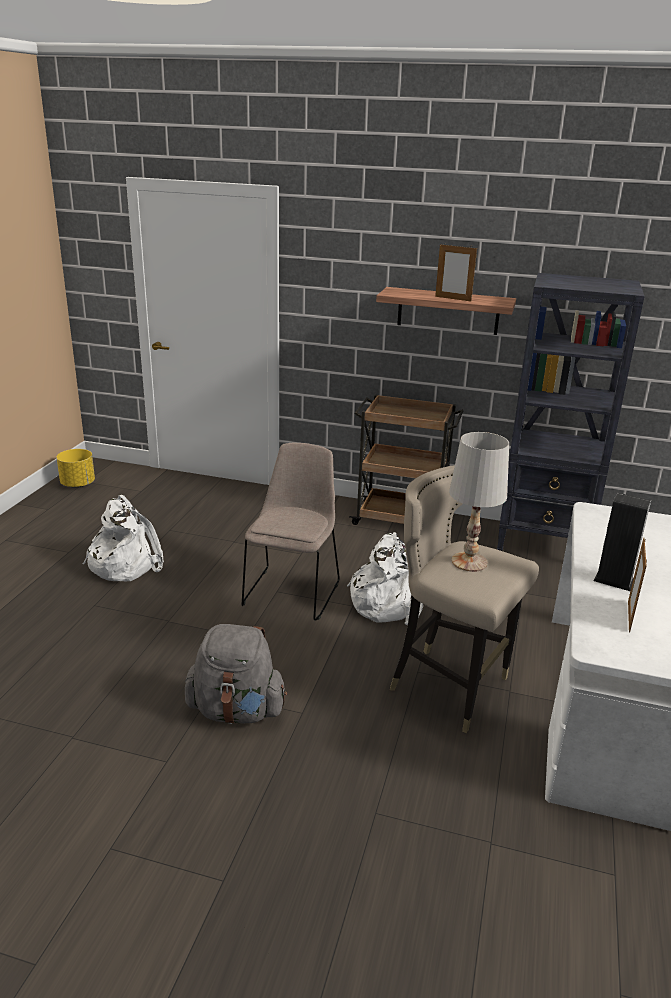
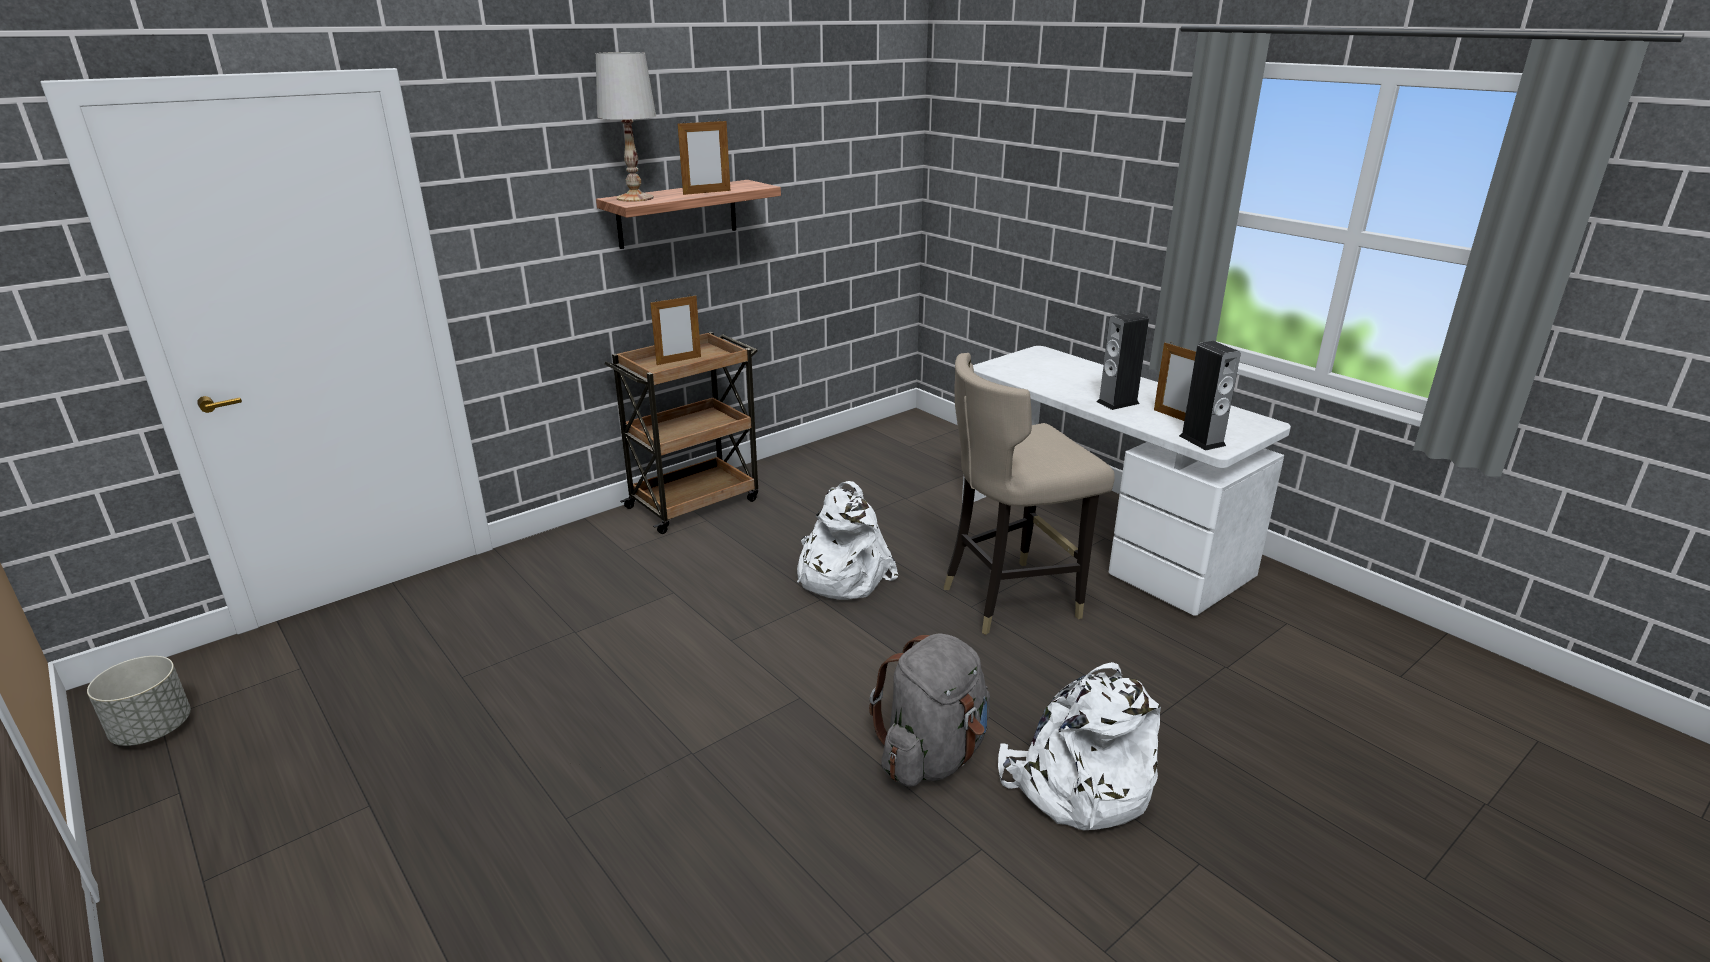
camera: 55 degrees left, 0 degrees up
(78, 484) = (153, 729): yellow planter -> grey planter
(124, 564) = (493, 751): white backpack -> white backpack (1076, 786)
(292, 591) = (745, 629): beige chair -> none
(407, 413) = (679, 360): none -> picture frame
(469, 562) = (1026, 446): white table lamp -> white table lamp (635, 198)
(543, 545) = (844, 454): black bookcase -> none
(597, 639) = (1202, 440): none -> speaker

